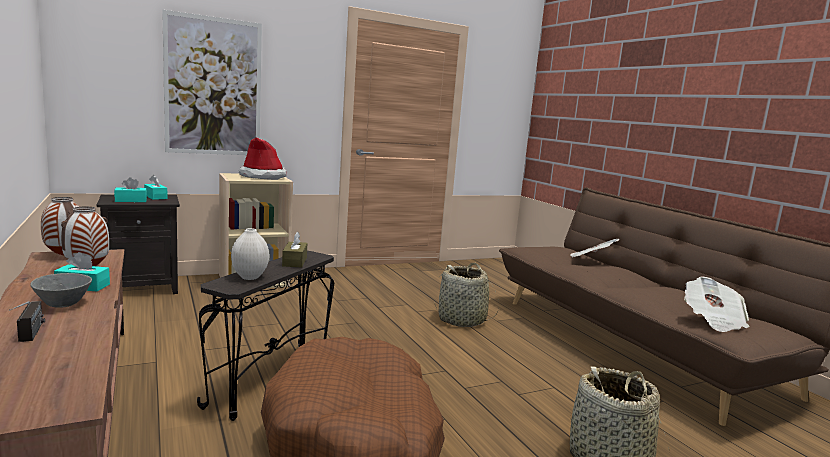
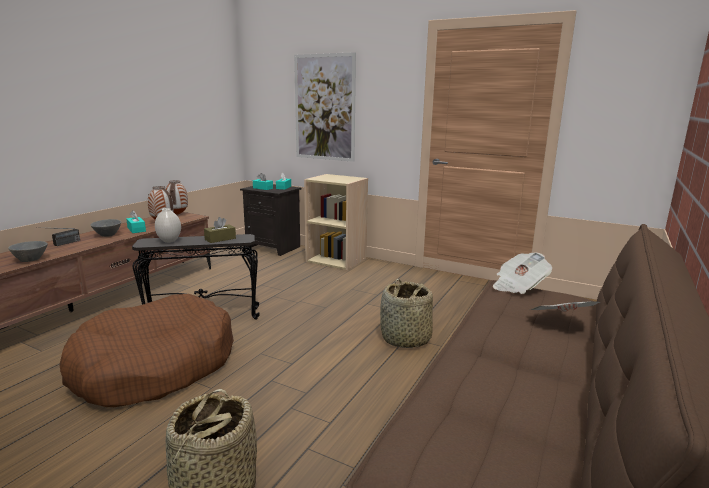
camera: 55 degrees right, 5 degrees up
(76, 366) = (31, 259): none -> grey bowl
(263, 176) = (342, 178): hat -> none
(713, 320) = (439, 434): newspaper -> newspaper (518, 286)

